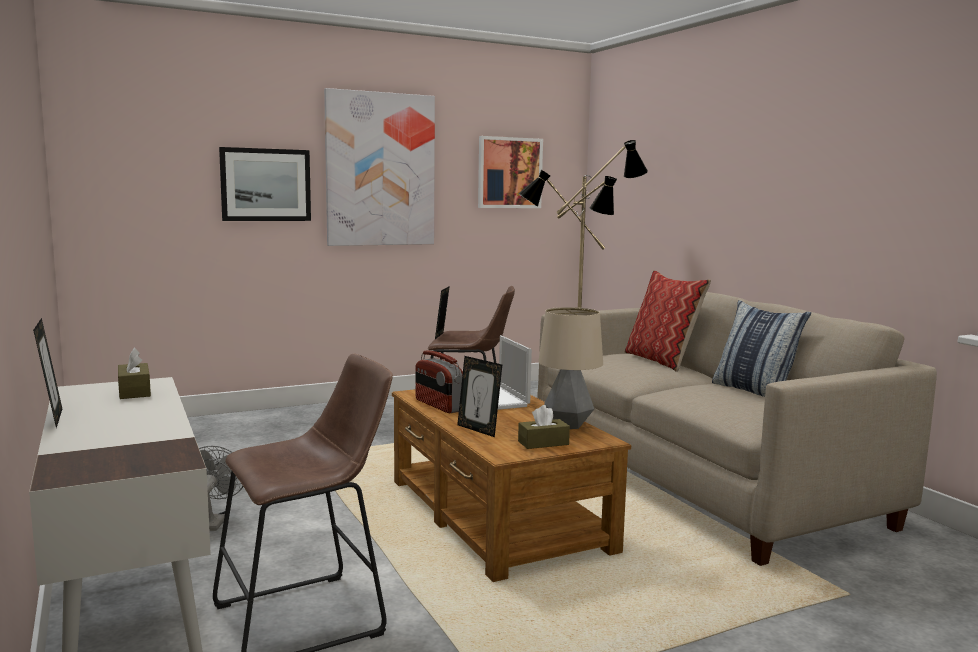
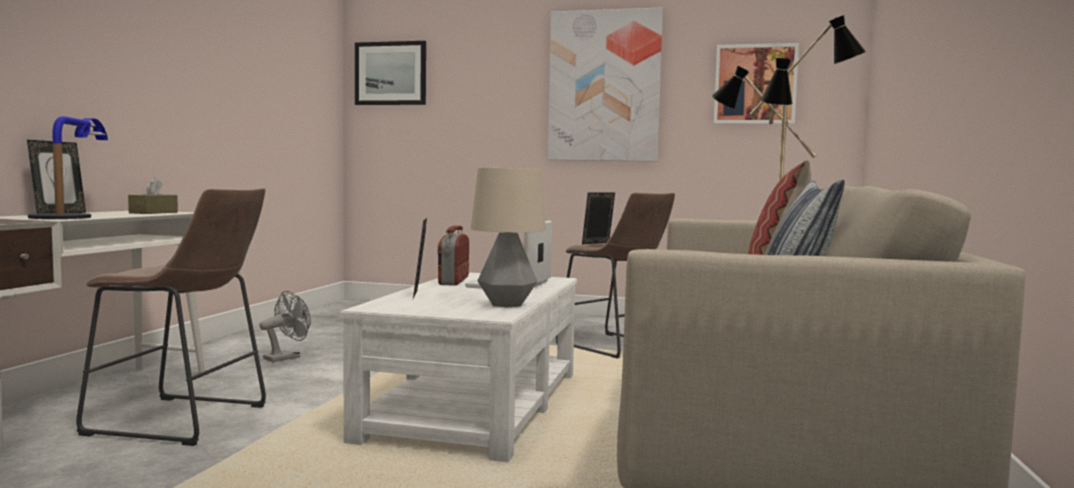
camera: 40 degrees right, 5 degrees down
(125, 422) = (73, 216): none -> table lamp
(266, 185) = (497, 104): picture -> picture (390, 73)
(496, 515) = (474, 405): brown coffee table -> white coffee table
(543, 443) = (434, 308): brown tissue box -> none

